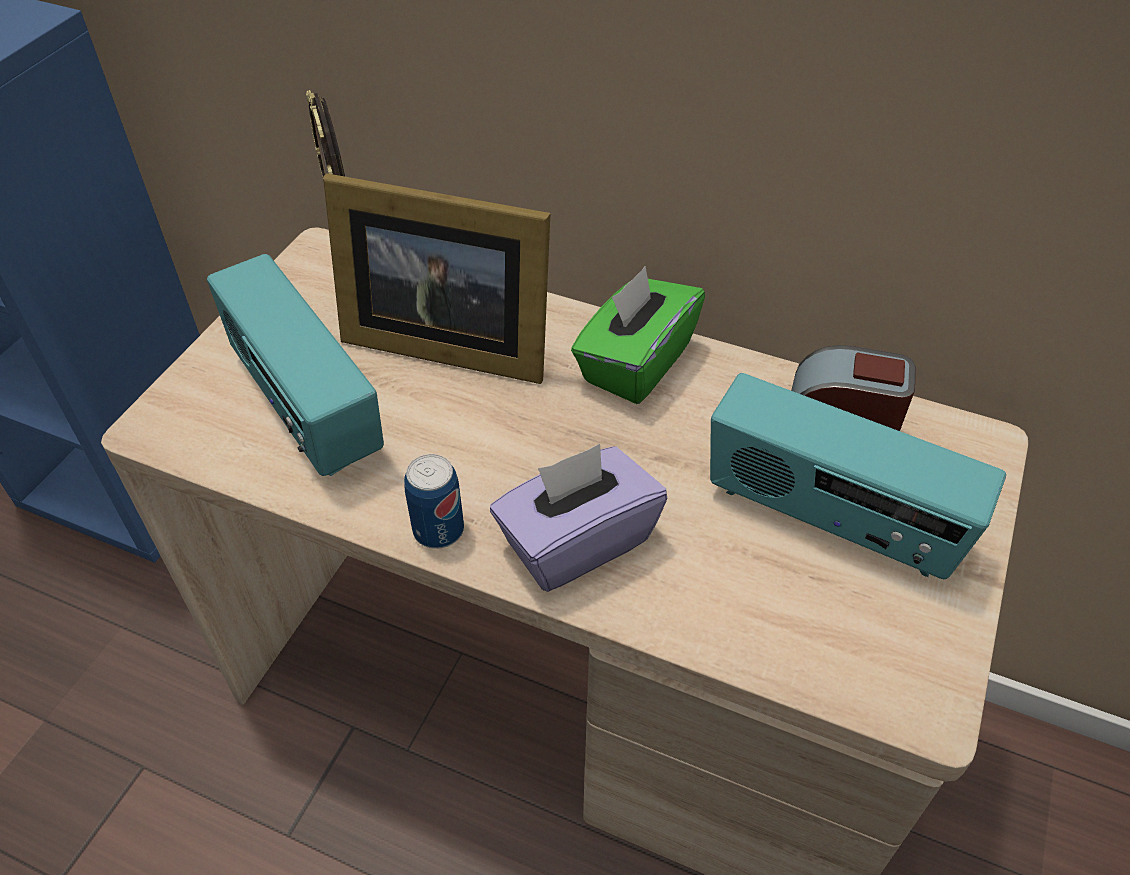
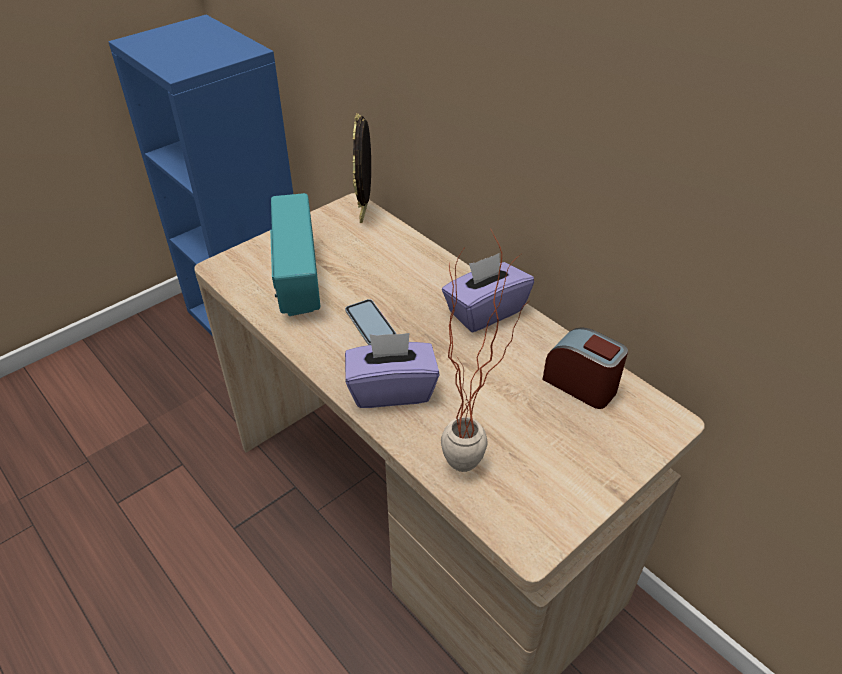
camera: 25 degrees right, 5 degrees down
(438, 530) = (325, 359): can -> none
(443, 341) = (387, 268): picture frame -> none
(473, 442) = (370, 323): none -> phone
(635, 363) = (485, 311): green tissue box -> purple tissue box
(772, 608) = (476, 460): none -> potted plant
(830, 519) = (542, 428): radio -> none

